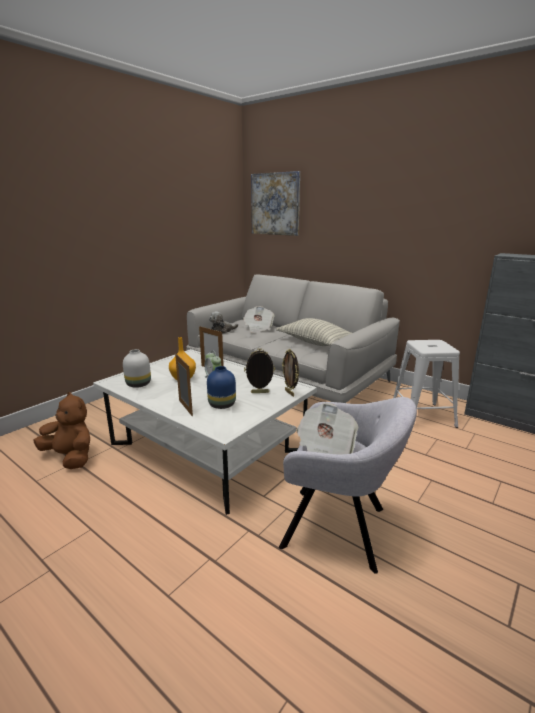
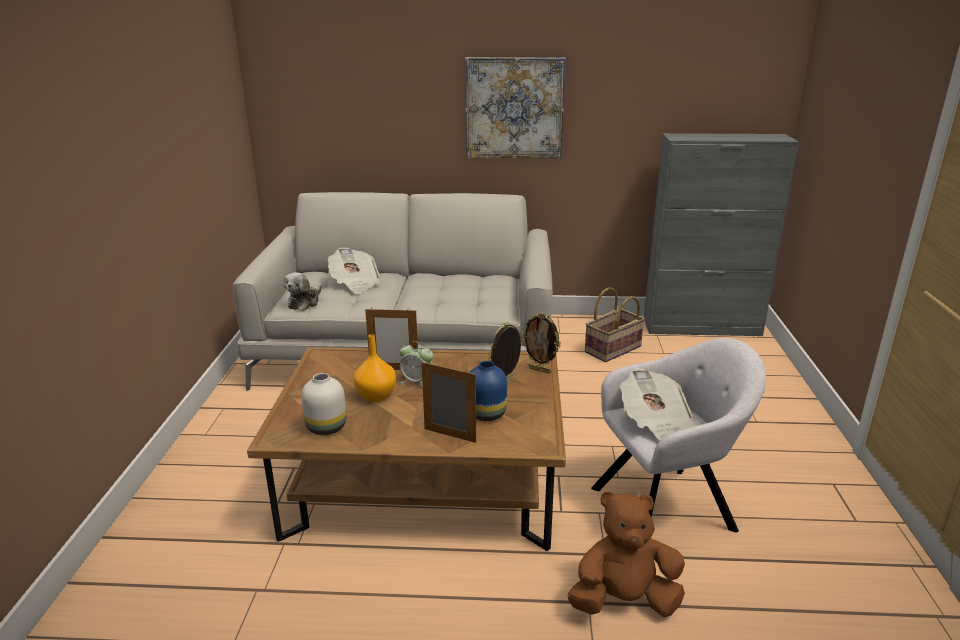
camera: 35 degrees left, 5 degrees up
(70, 457) = (238, 588): brown plush toy -> brown plush toy (624, 600)
(207, 447) = (423, 485): white coffee table -> brown coffee table
(275, 204) = (312, 71): picture -> picture (514, 108)
(315, 343) = (466, 288): pillow -> none
(422, 416) = (613, 350): white stool -> basket

